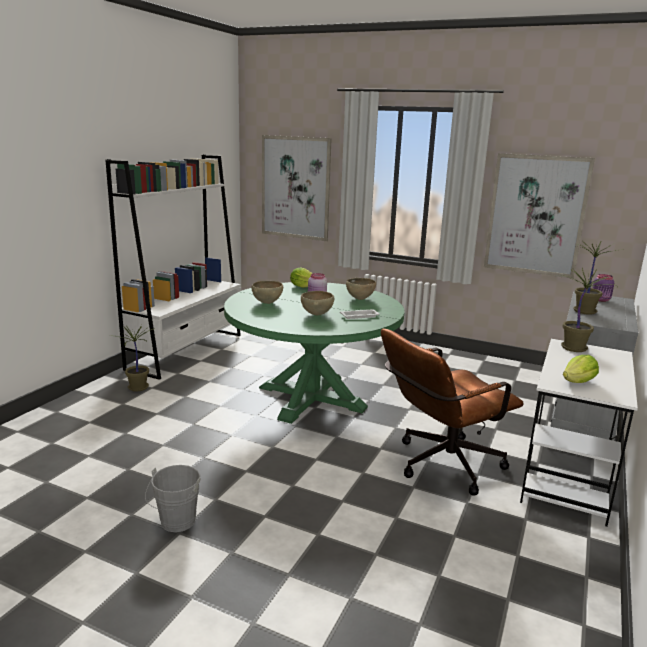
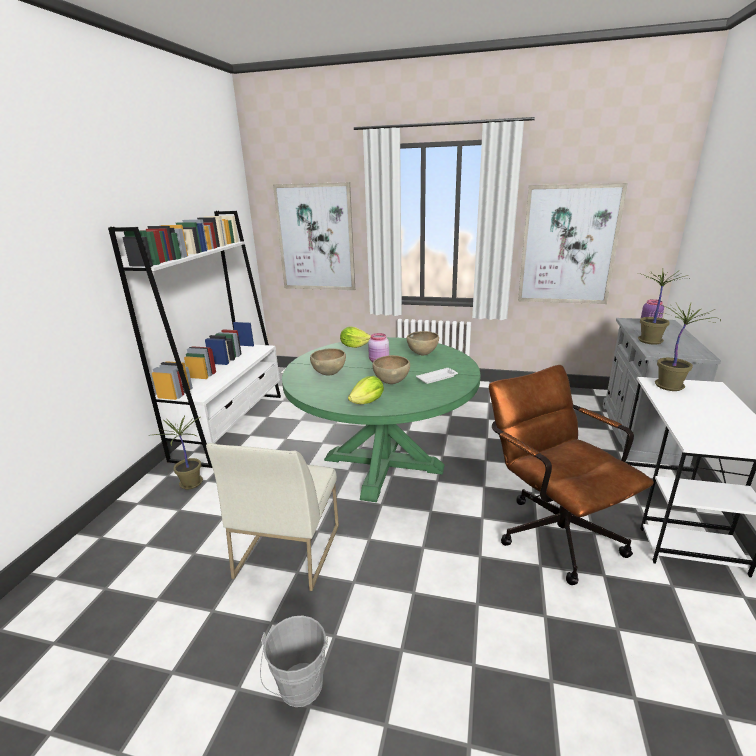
camera: 10 degrees left, 5 degrees up
(201, 442) = (288, 549): none -> white chair
(440, 465) = (552, 529): brown office chair -> brown office chair turned 105 degrees clockwise
(578, 382) = (715, 433): lettuce -> lettuce (368, 402)

